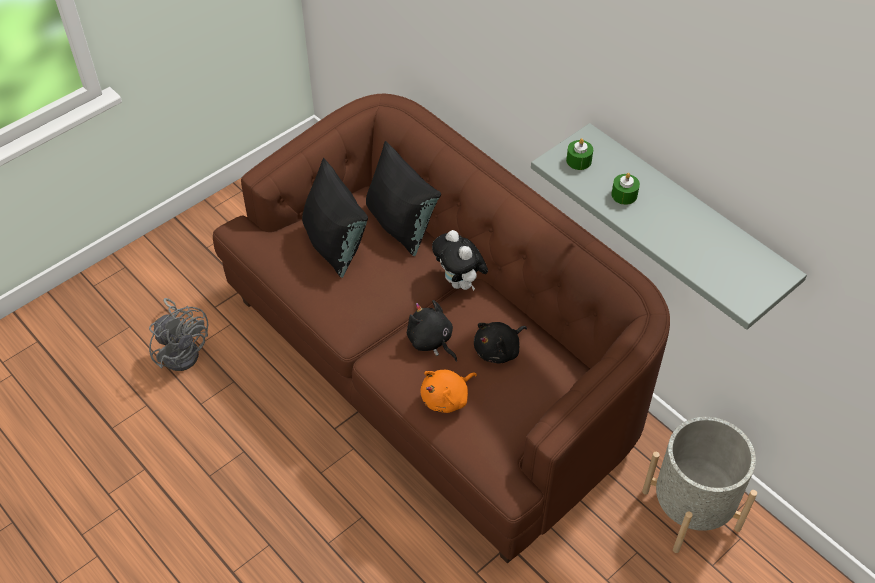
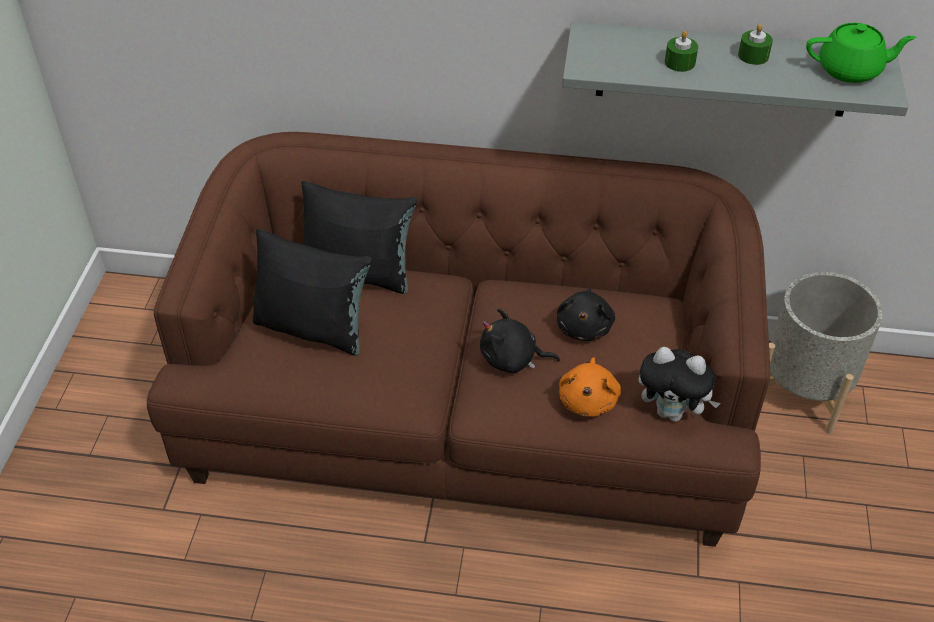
camera: 40 degrees left, 5 degrees down
(183, 350) = (170, 578): grey fan -> none
(460, 283) = (473, 294): plush toy -> plush toy (672, 412)
(578, 161) = (604, 55): green candle -> green candle (753, 56)
(743, 272) = (851, 70): none -> green teapot

